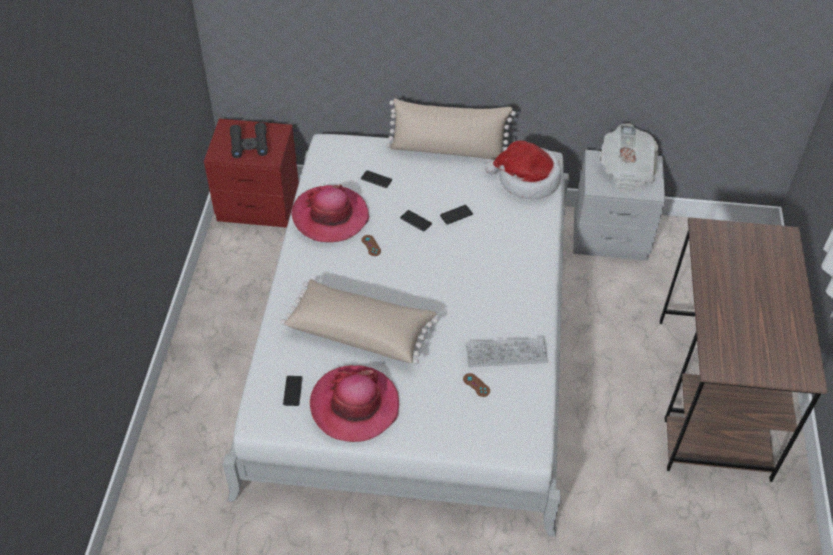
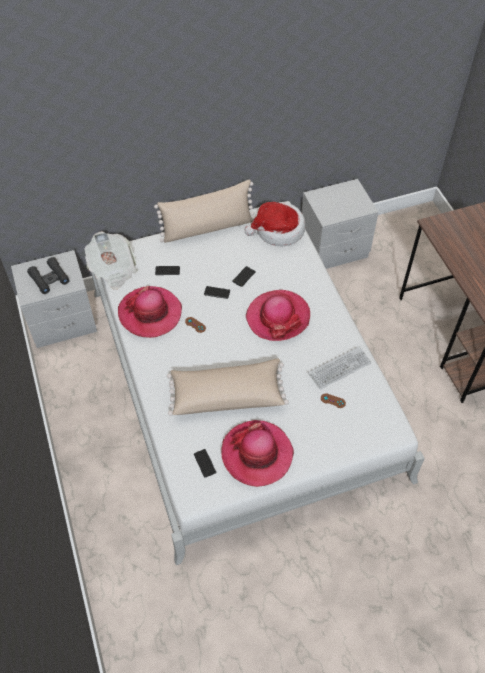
camera: 25 degrees left, 5 degrees up
(258, 204) = (62, 322): red nightstand -> grey nightstand
(468, 271) = (278, 317): none -> hat
(626, 171) = (340, 198): newspaper -> newspaper (113, 269)

